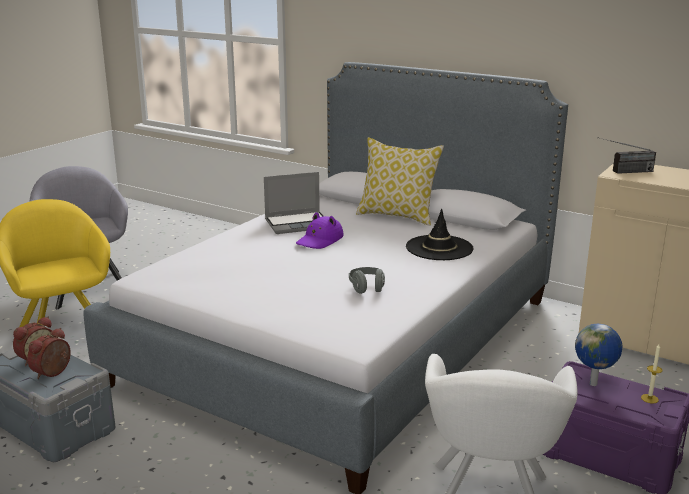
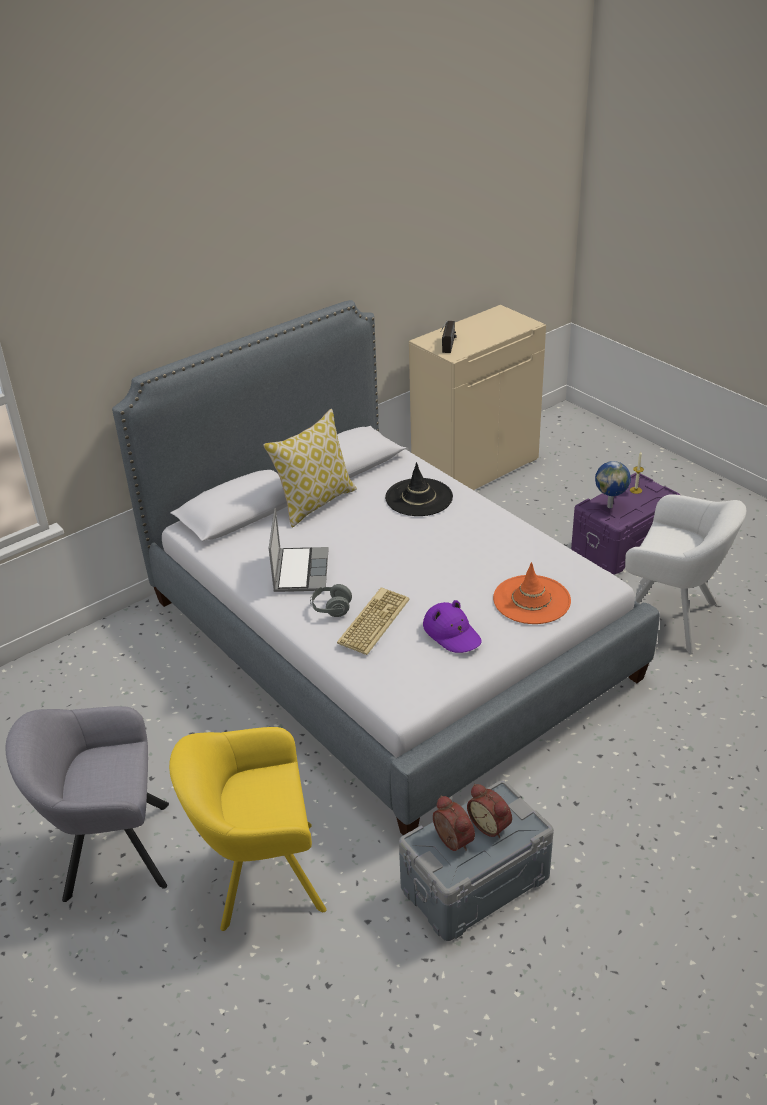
camera: 70 degrees left, 15 degrees up
(241, 252) = (373, 621): none -> keyboard
(304, 310) = (531, 600): none -> orange hat
(320, 240) = (361, 564): purple hat -> purple hat (452, 633)
(367, 288) = (494, 557): grey headphones -> grey headphones (331, 609)

